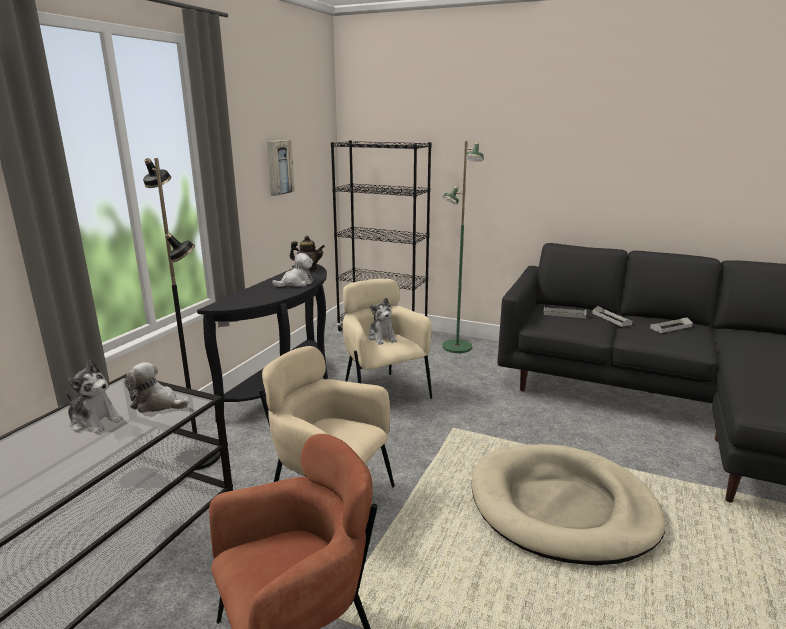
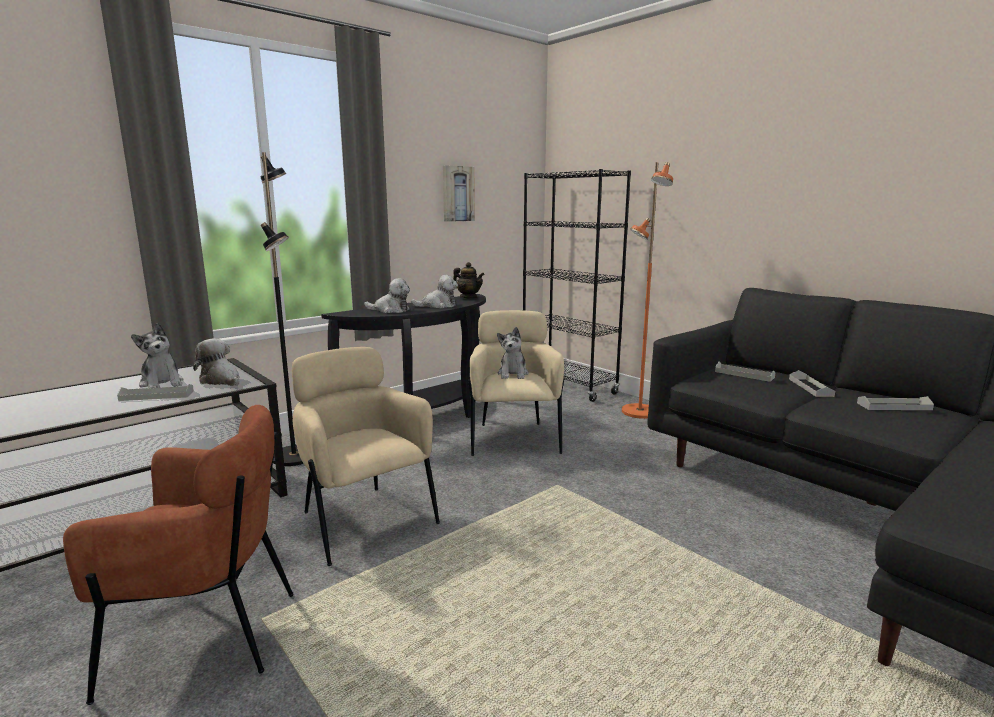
camera: 25 degrees right, 5 degrees down
(114, 438) = (157, 396): none -> grey tray
(260, 295) = (390, 310): none -> plush toy
(456, 347) = (639, 412): green floor lamp -> orange floor lamp
(562, 507) = (612, 597): beige dog bed -> none

